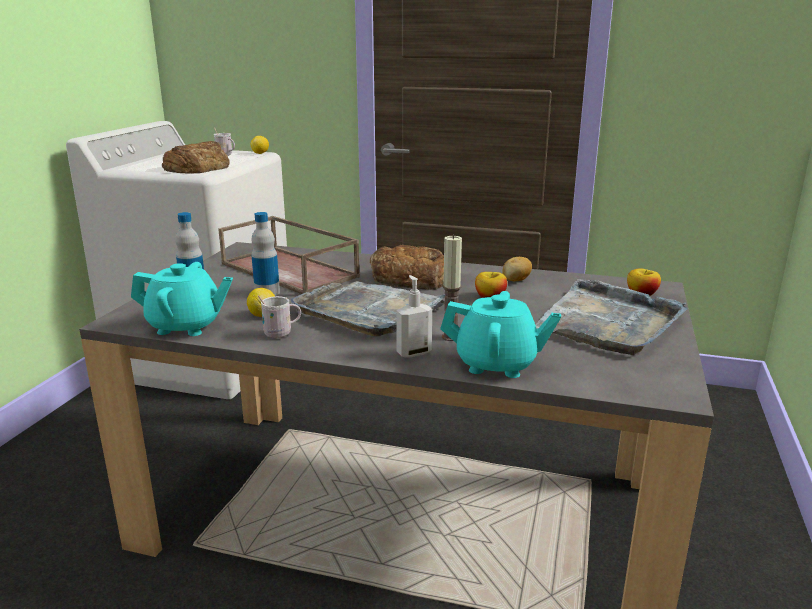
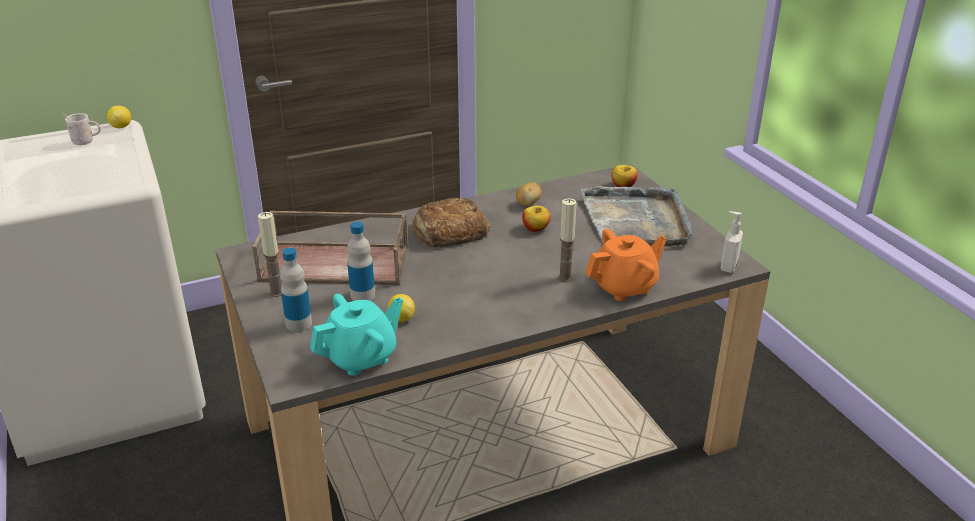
camera: 40 degrees left, 10 degrees up
(198, 167) = (104, 174): bread -> none
(219, 273) = (276, 292): none -> candle
(282, 333) = (448, 328): white mug -> none
(371, 310) = (475, 277): grey tray -> none
(413, 353) = (563, 302): soap dispenser -> soap dispenser (728, 267)
(497, 364) = (624, 287): turquoise teapot -> orange teapot

